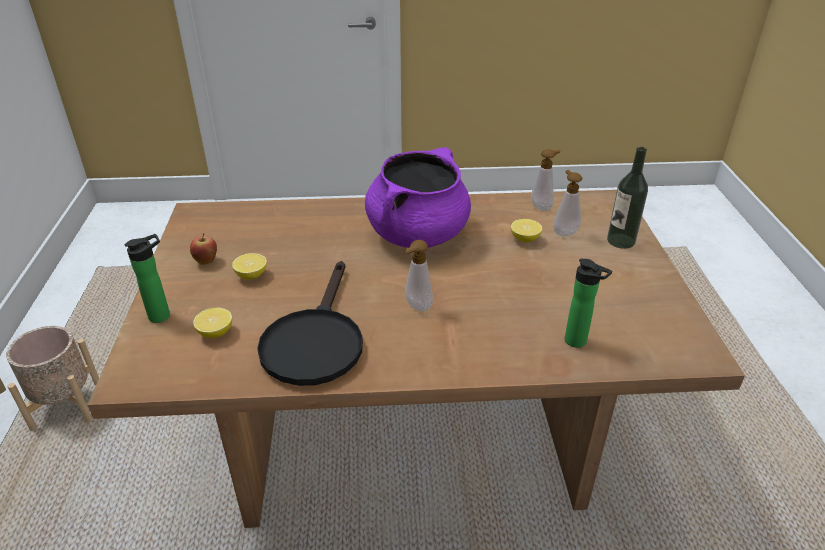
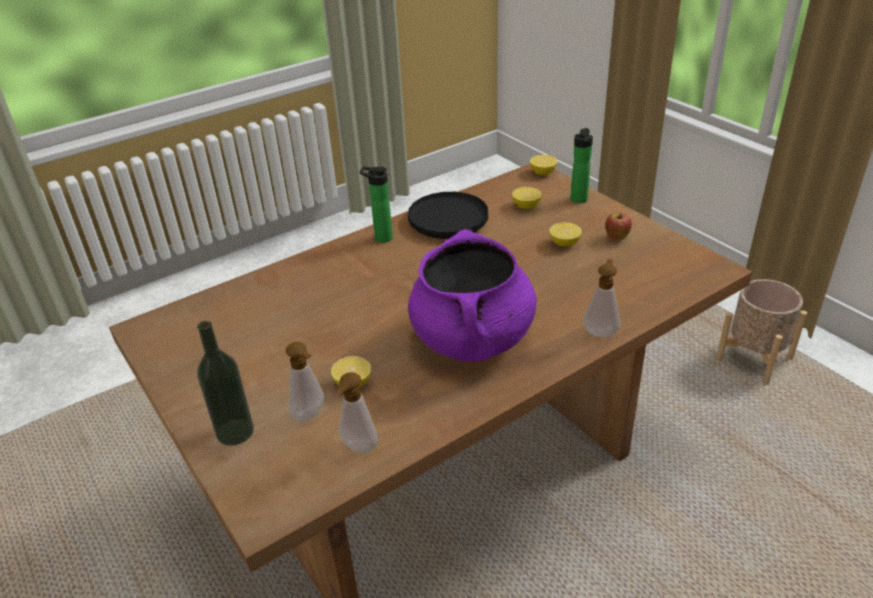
camera: 150 degrees right, 0 degrees up
(121, 375) = (543, 172): none -> lemon
(416, 307) = (405, 273): soap dispenser -> soap dispenser (601, 332)
(578, 342) = (254, 298): bottle -> bottle (380, 238)

